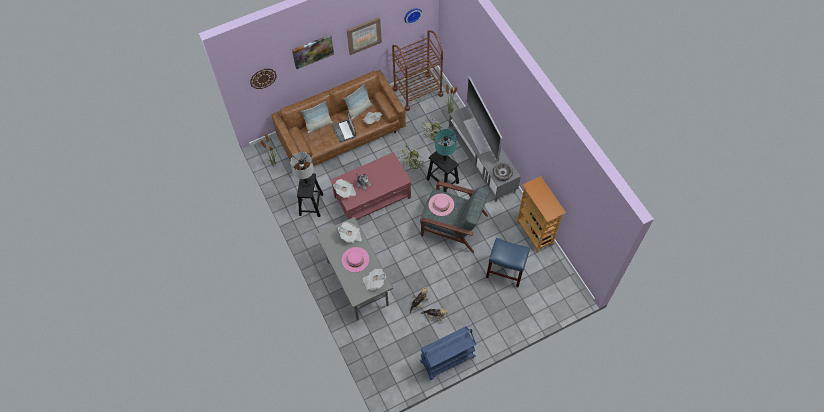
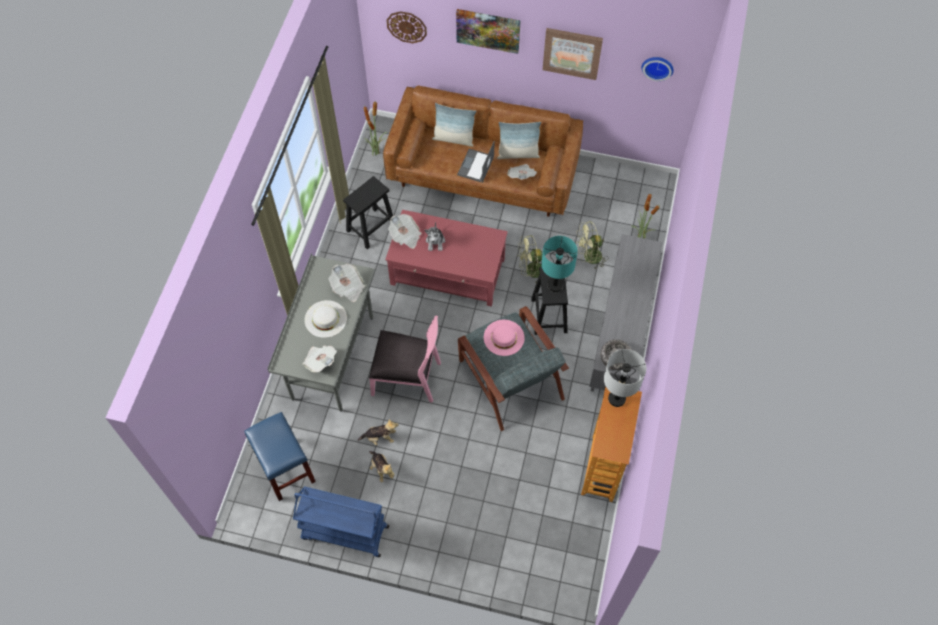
camera: 40 degrees right, 0 degrees up
(306, 183) = (368, 192): grey table lamp -> grey table lamp (616, 398)
(355, 259) = (325, 319): pink hat -> white hat
(404, 263) = (407, 377): none -> pink chair
(417, 92) = (623, 186): brown cart -> none
(478, 135) = (632, 287): television -> none
(505, 271) = (517, 485): blue stool -> blue stool (285, 469)

